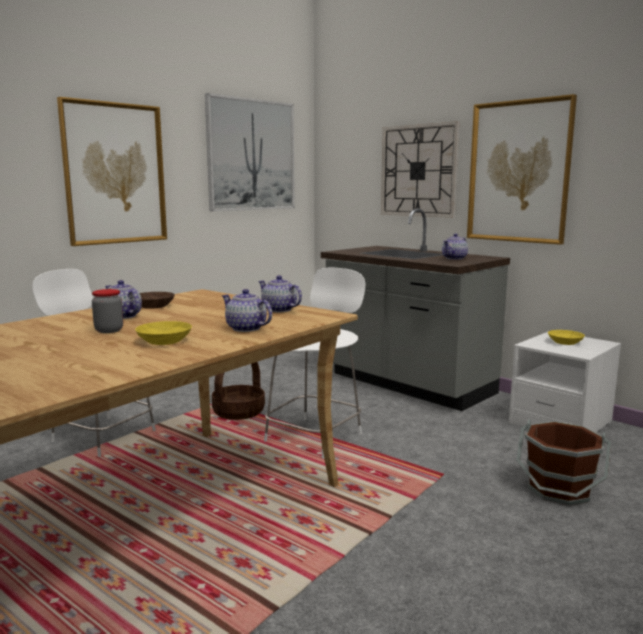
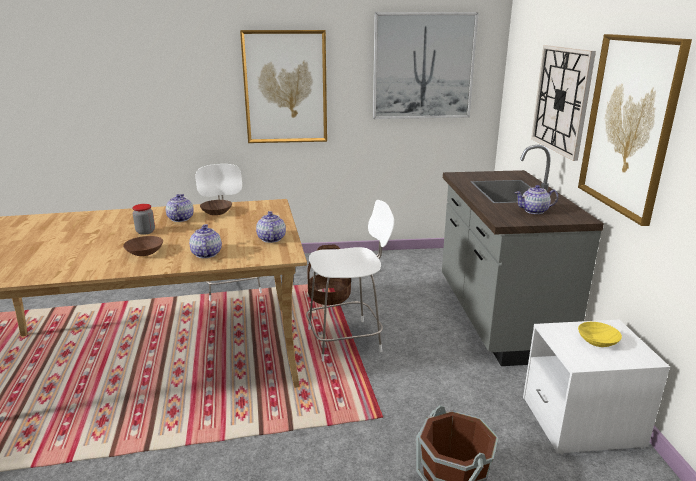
camera: 40 degrees right, 10 degrees up
(163, 341) = (143, 252): yellow bowl -> brown bowl

